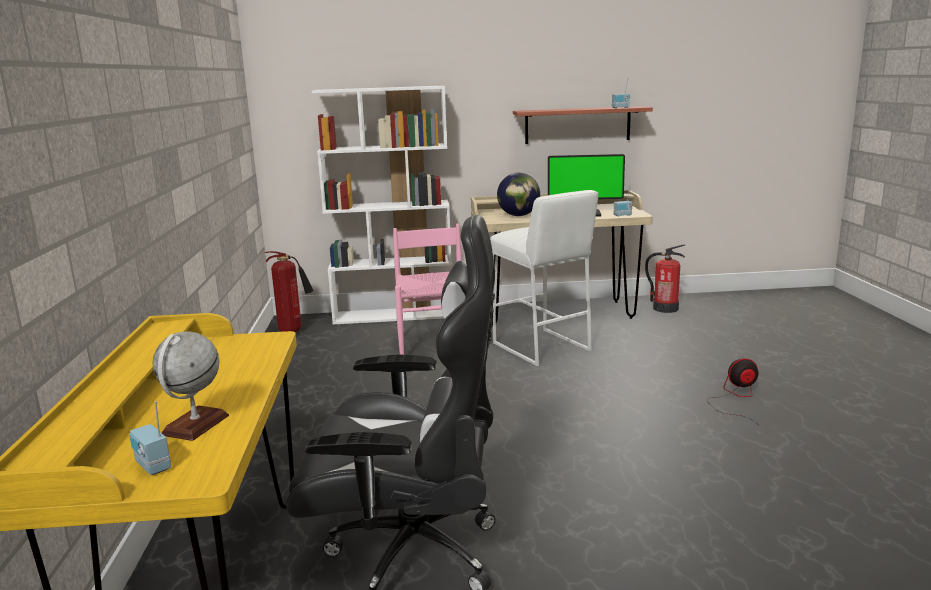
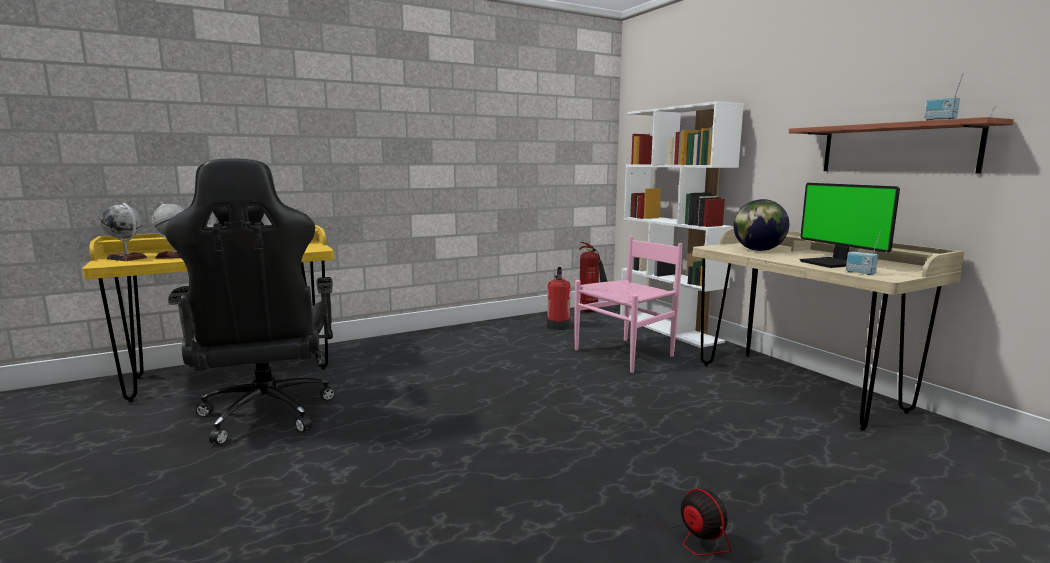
camera: 65 degrees right, 5 degrees down
(151, 466) = (127, 258): radio -> globe
(542, 347) = (681, 395): white stool -> none
(665, 308) = (954, 449): fire extinguisher -> fire extinguisher (558, 326)

